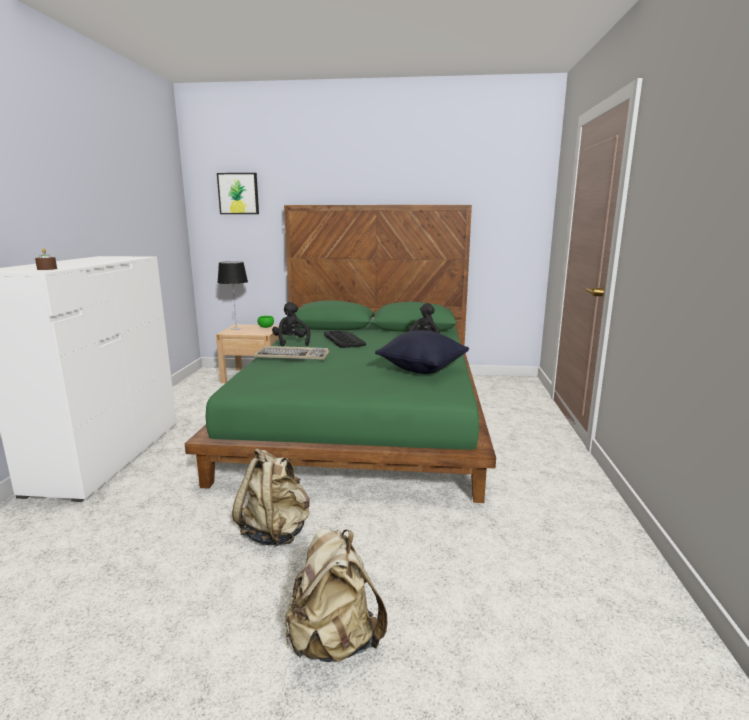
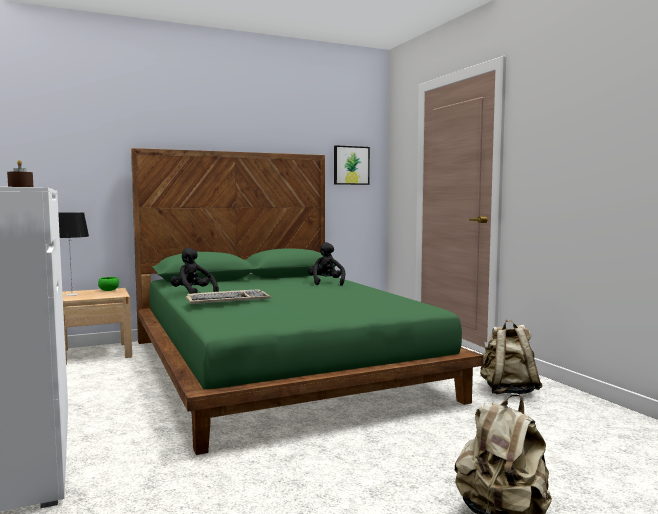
camera: 30 degrees left, 10 degrees down
(238, 193) = (68, 133): picture -> picture (351, 165)
(275, 532) = (335, 465): beige backpack -> beige backpack (507, 391)
(344, 340) = (246, 286): keyboard -> none
(422, 369) = (368, 297): black pillow -> none

